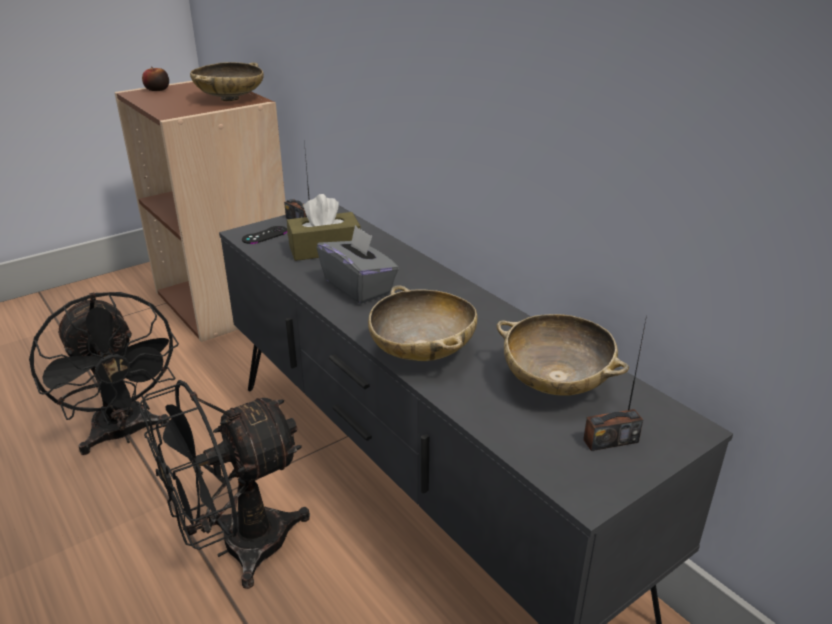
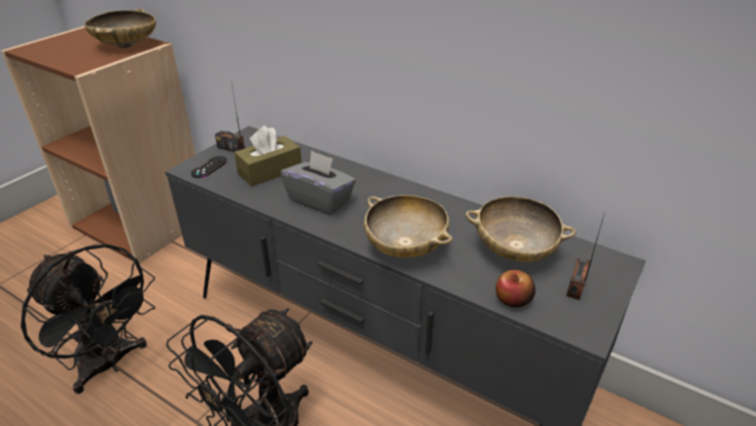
camera: 20 degrees left, 5 degrees up
(157, 90) = (45, 43): apple -> apple (513, 299)
(610, 440) = (576, 286): radio -> radio turned 150 degrees clockwise

